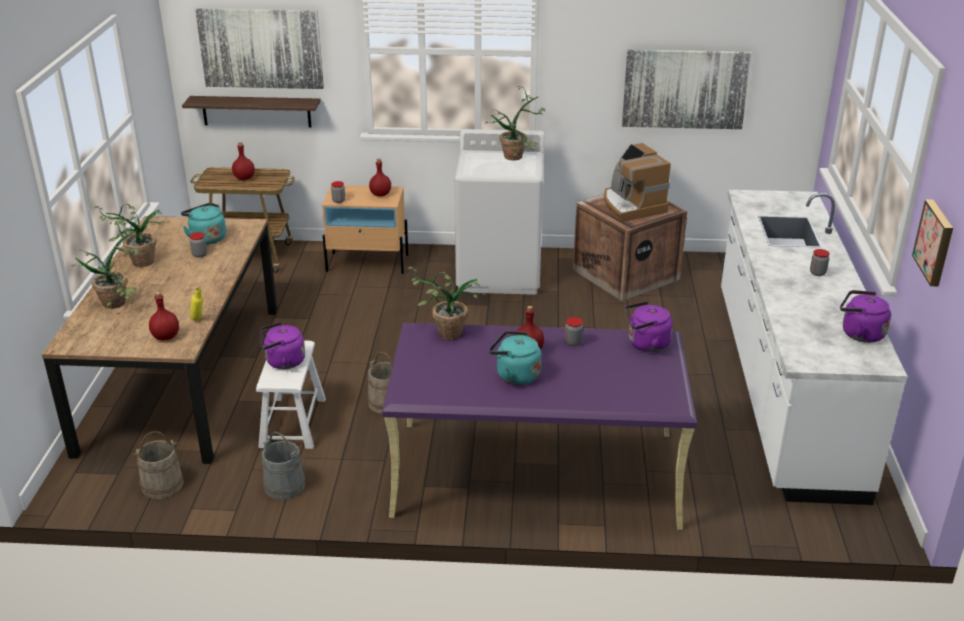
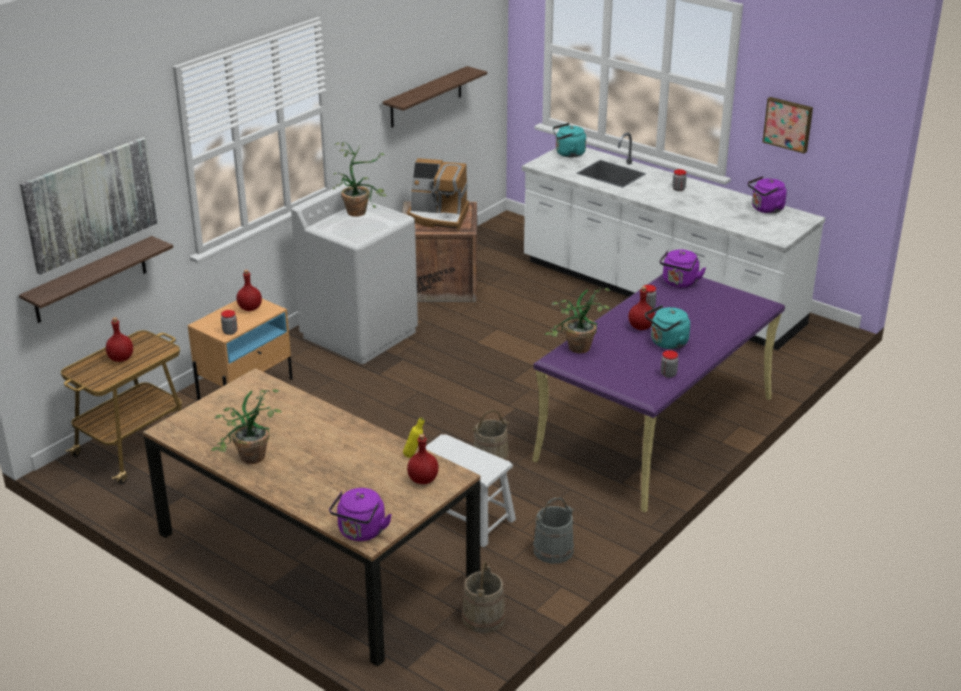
camera: 55 degrees left, 0 degrees up
(120, 302) = (323, 489): potted plant -> none
(199, 254) = (280, 422): jar -> jar (668, 374)
(206, 238) = (250, 409): turquoise kettle -> turquoise kettle (568, 154)
(283, 362) = (460, 458): purple kettle -> purple kettle (361, 532)
(685, 89) = (426, 97): picture -> shelf

